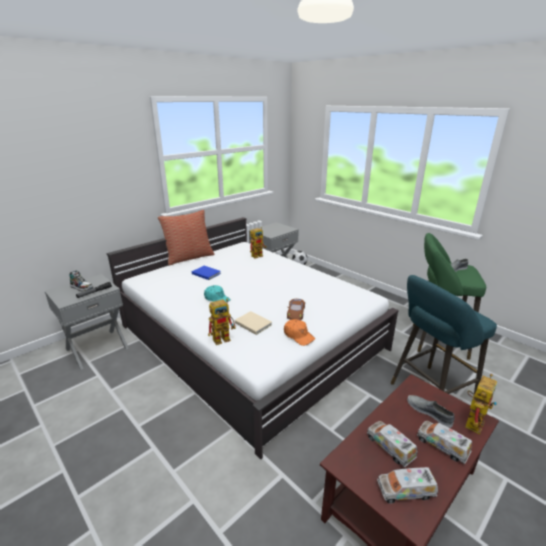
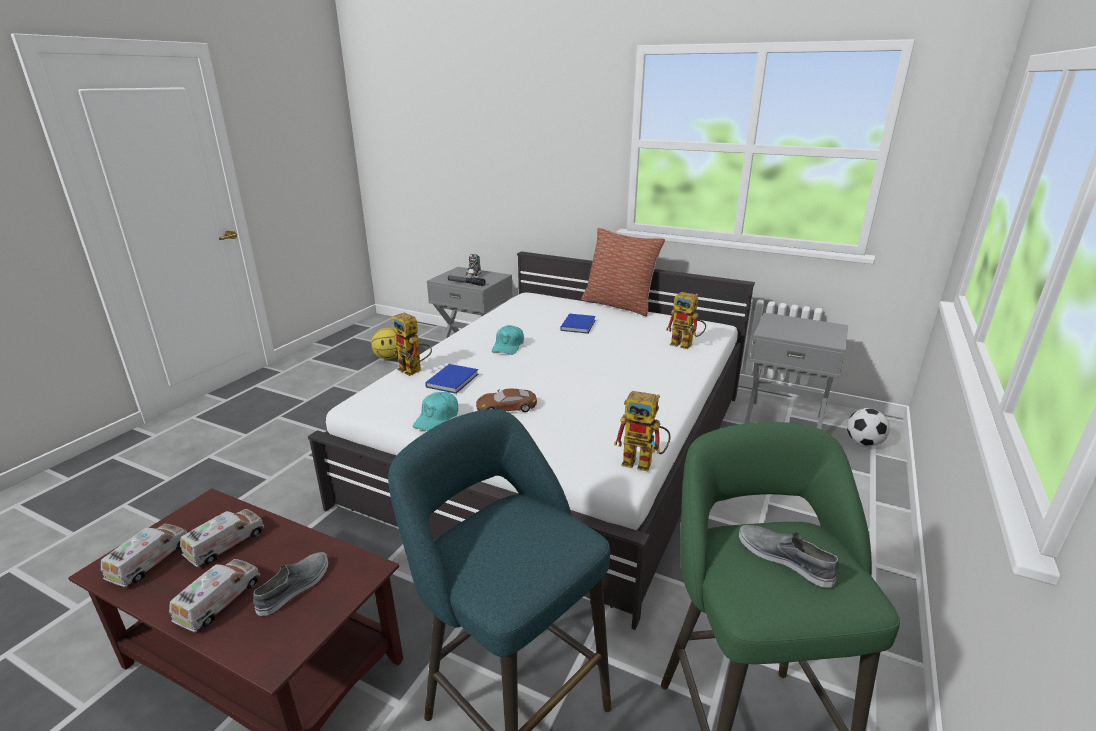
camera: 70 degrees right, 0 degrees up
(39, 398) = (389, 358): none -> basketball
(253, 323) = (454, 380): beige book -> blue book
(298, 336) = (437, 419): orange cap -> turquoise cap
(405, 490) = (150, 561): toy truck -> toy truck turned 45 degrees clockwise
(473, 420) = (273, 649): toy robot -> toy robot (644, 462)

